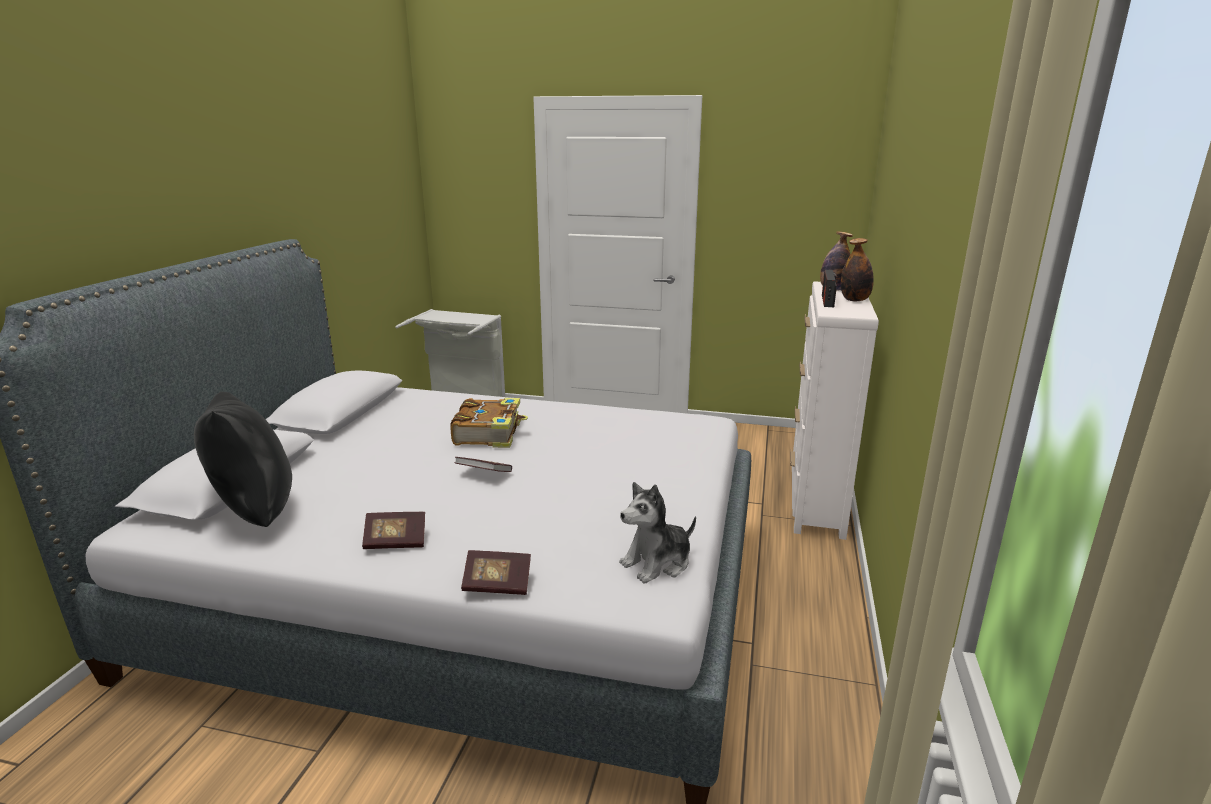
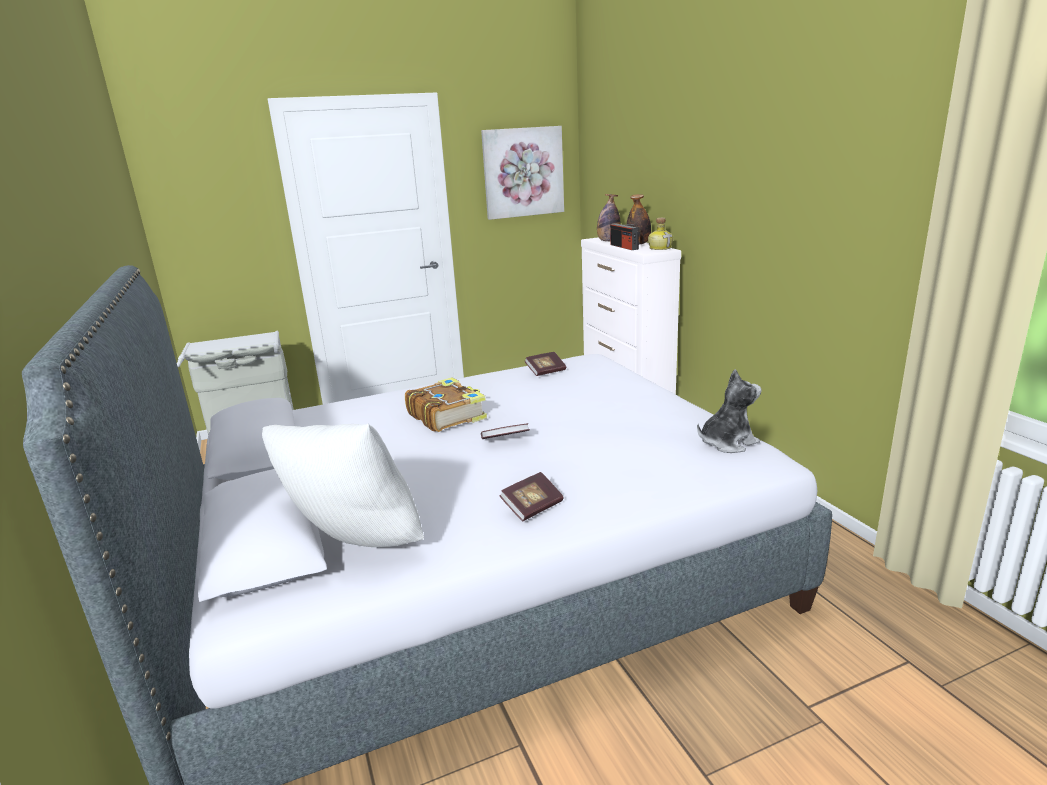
camera: 35 degrees left, 0 degrees up
(253, 514) = (354, 547): black pillow -> white pillow
(497, 584) = (661, 497): book -> book (546, 371)
(657, 563) = (727, 443): plush toy -> plush toy turned 135 degrees counterclockwise
(793, 191) = (523, 172): none -> picture
(860, 311) = (660, 248): none -> bottle

